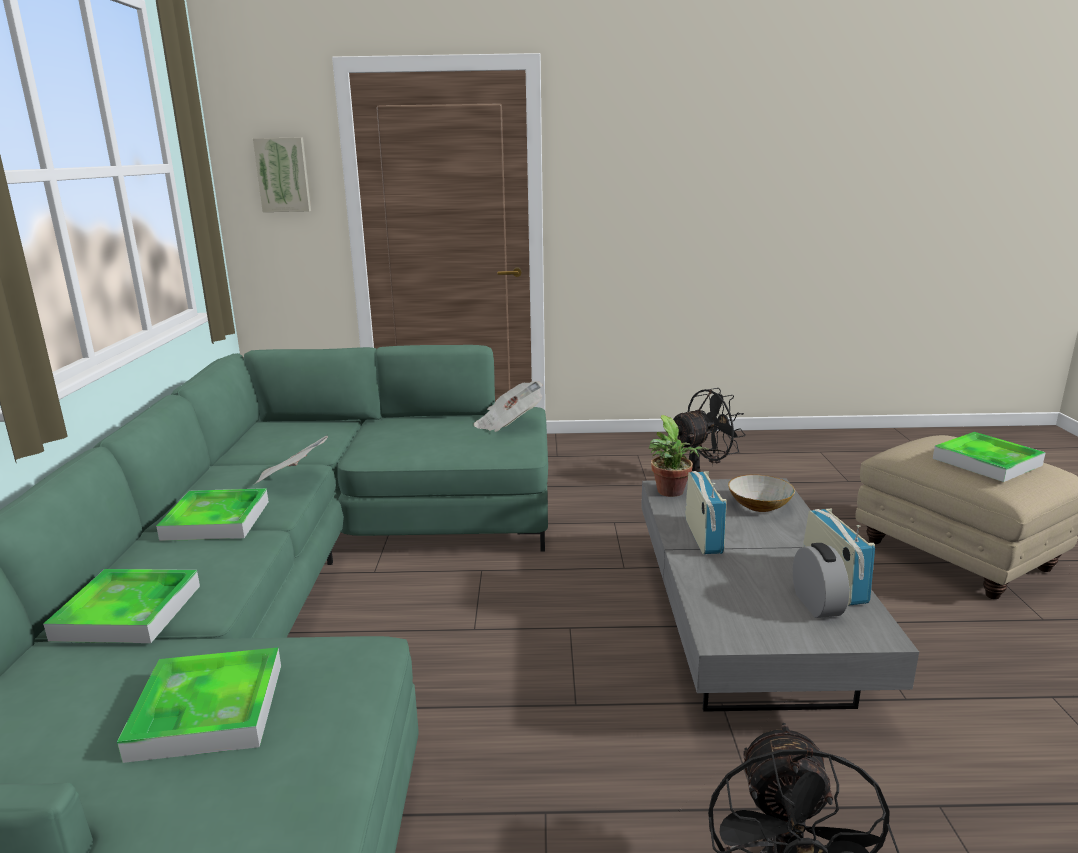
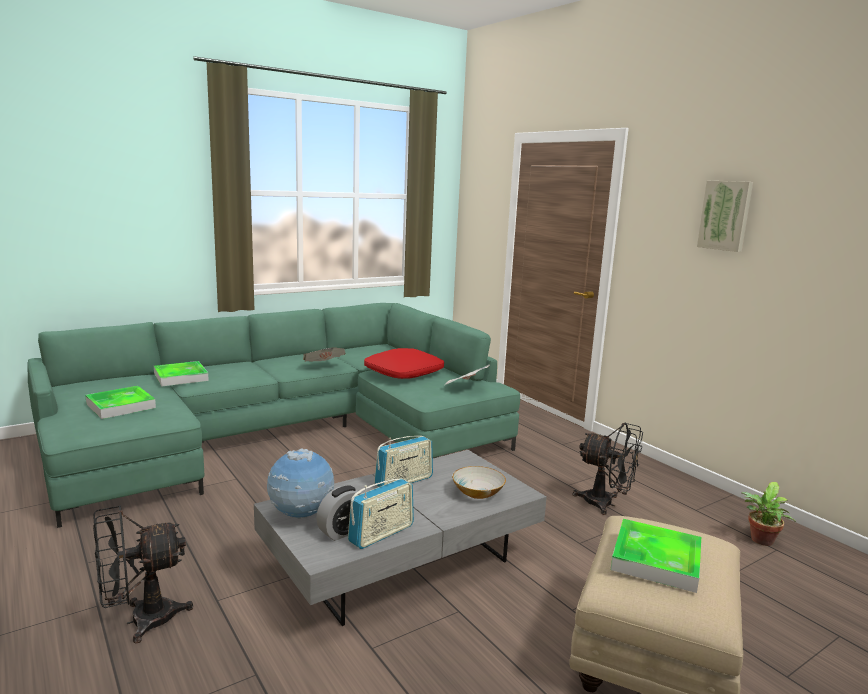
camera: 55 degrees right, 5 degrees down
(216, 520) = (268, 367): tray -> none
(283, 175) = (484, 206): picture -> picture (725, 215)
(403, 440) = (403, 373): none -> red pillow
(671, 493) = (459, 461): potted plant -> potted plant (761, 541)
(761, 625) = (301, 516): none -> globe

